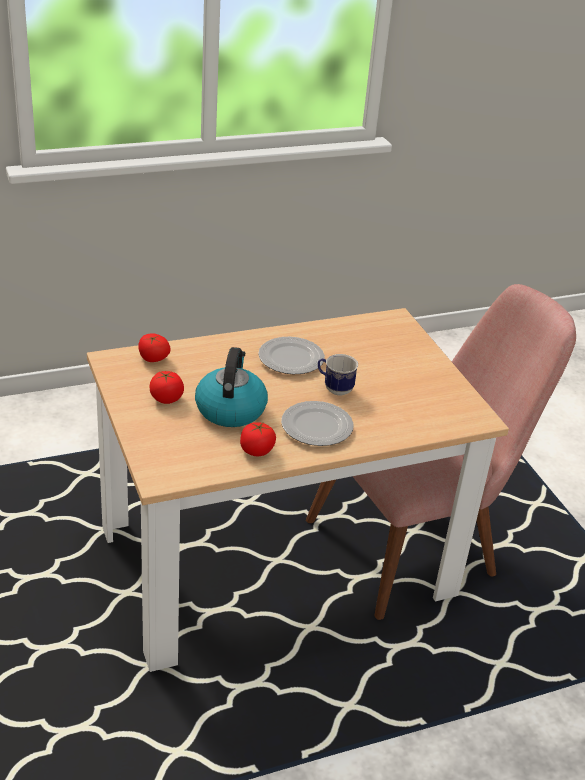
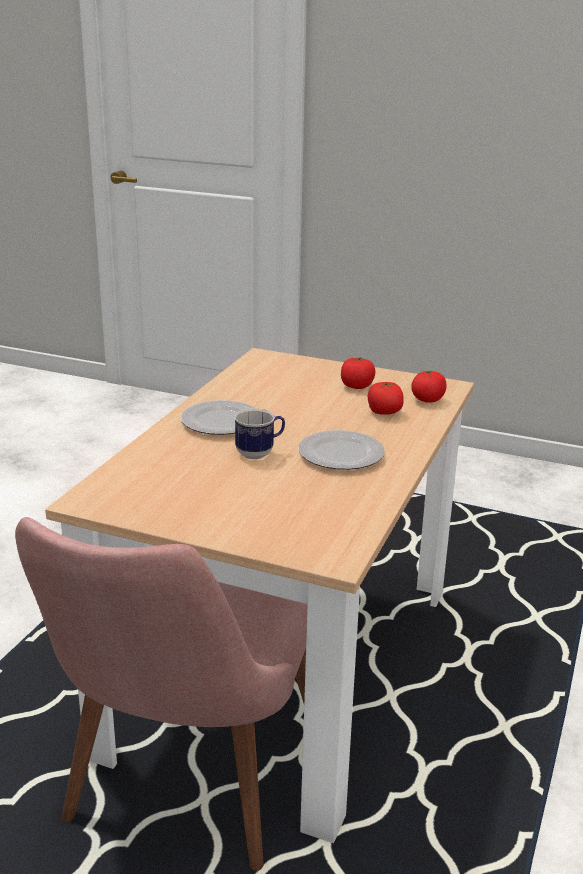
camera: 135 degrees right, 10 degrees down
(230, 409) = (303, 401): kettle -> none
(256, 450) = (235, 391): tomato -> tomato (384, 412)

